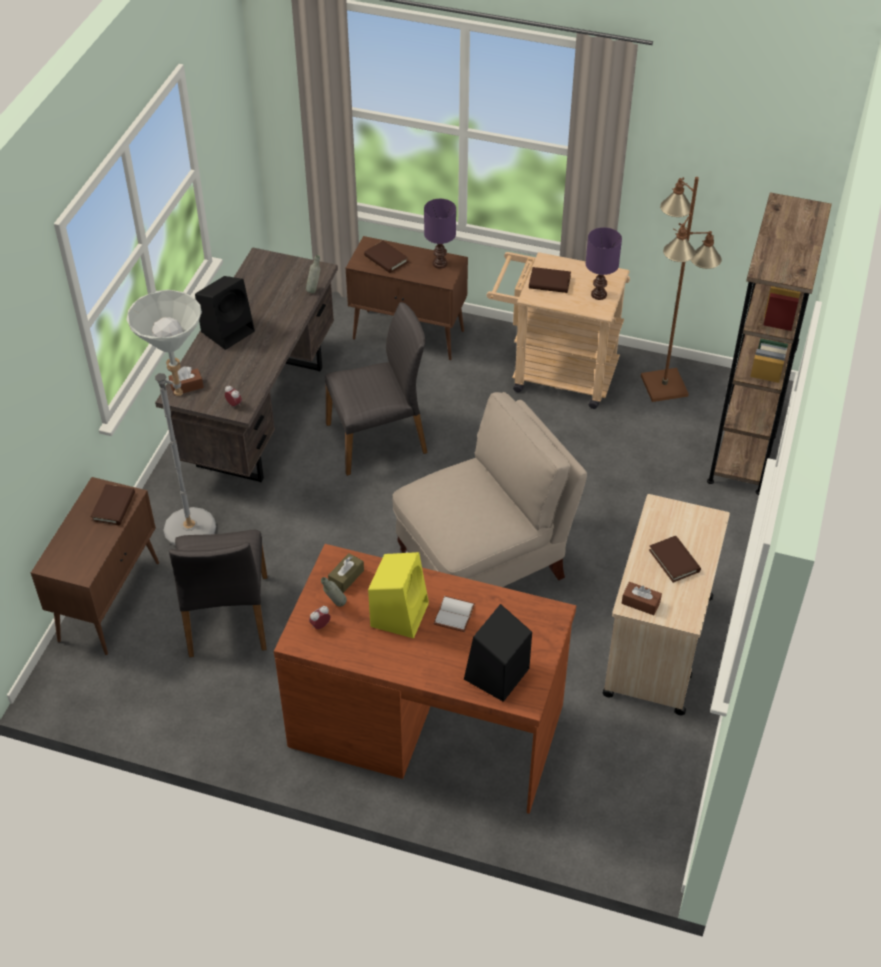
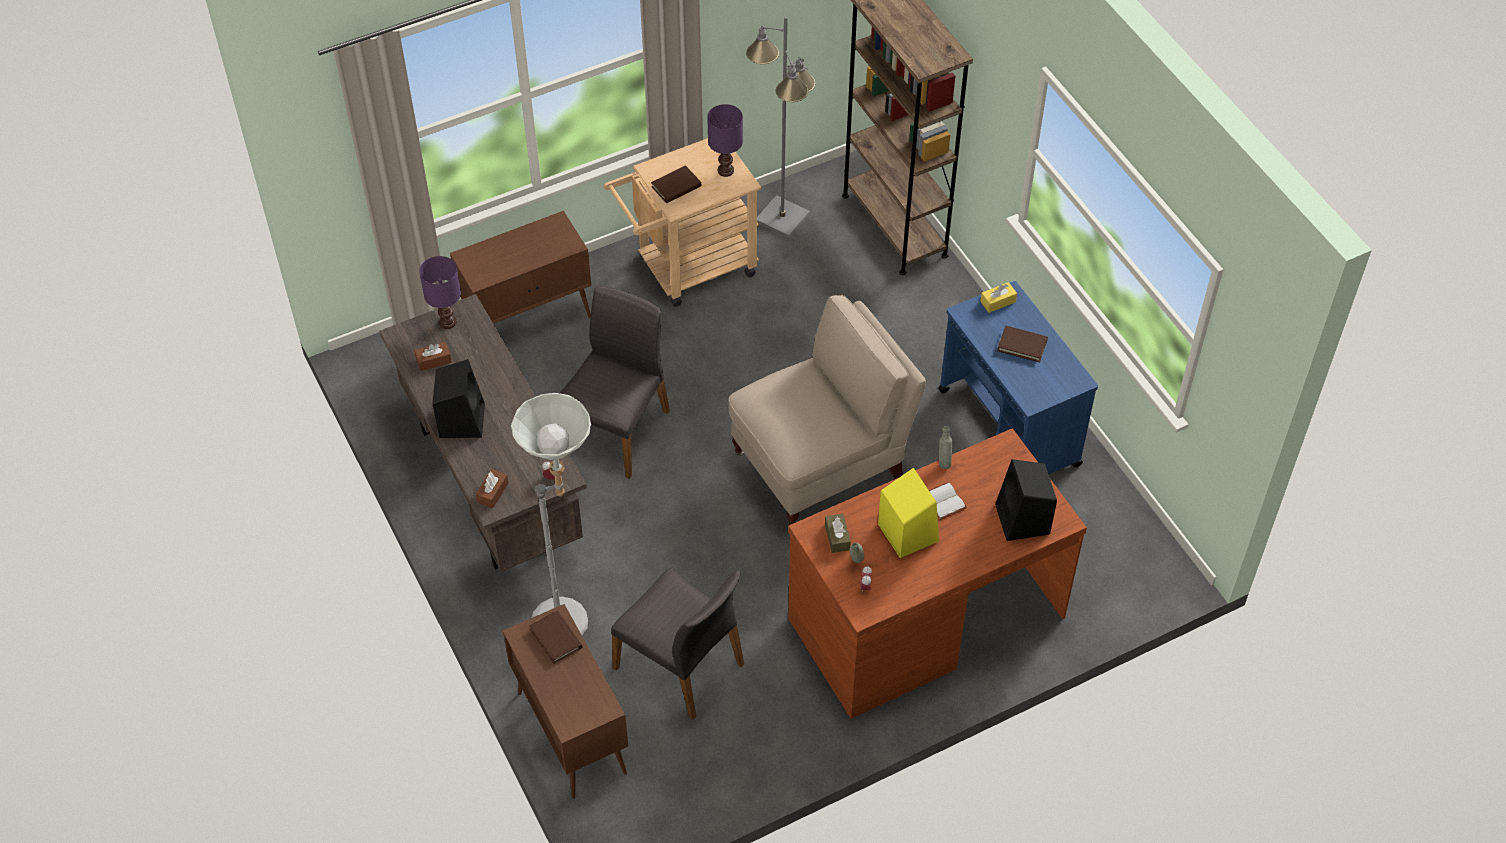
camera: 45 degrees left, 5 degrees up
(314, 289) = (486, 330): grey bottle -> grey bottle (944, 462)
(386, 259) = (497, 260): brown book -> none
(439, 263) = (547, 233): purple table lamp -> purple table lamp (447, 322)
(484, 565) = (821, 466): beige chair -> beige chair turned 45 degrees clockwise
(640, 603) = (1037, 394): brown tissue box -> brown tissue box (433, 360)
(657, 646) = (1009, 428): beige cart -> blue cart
(664, 385) = (782, 217): brown floor lamp -> grey floor lamp
(695, 517) = (998, 301): none -> yellow tissue box

